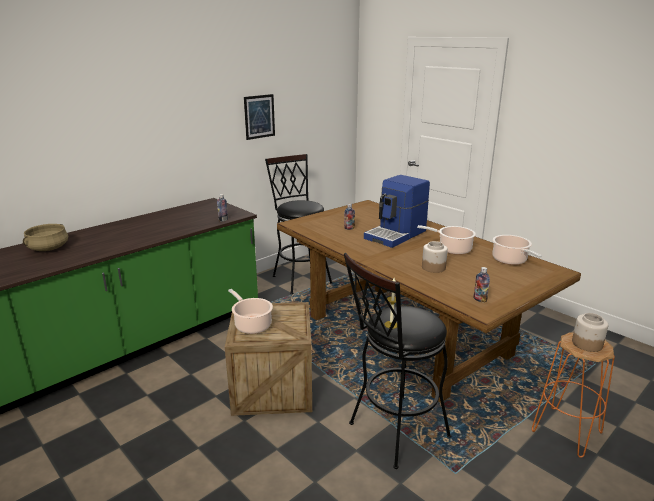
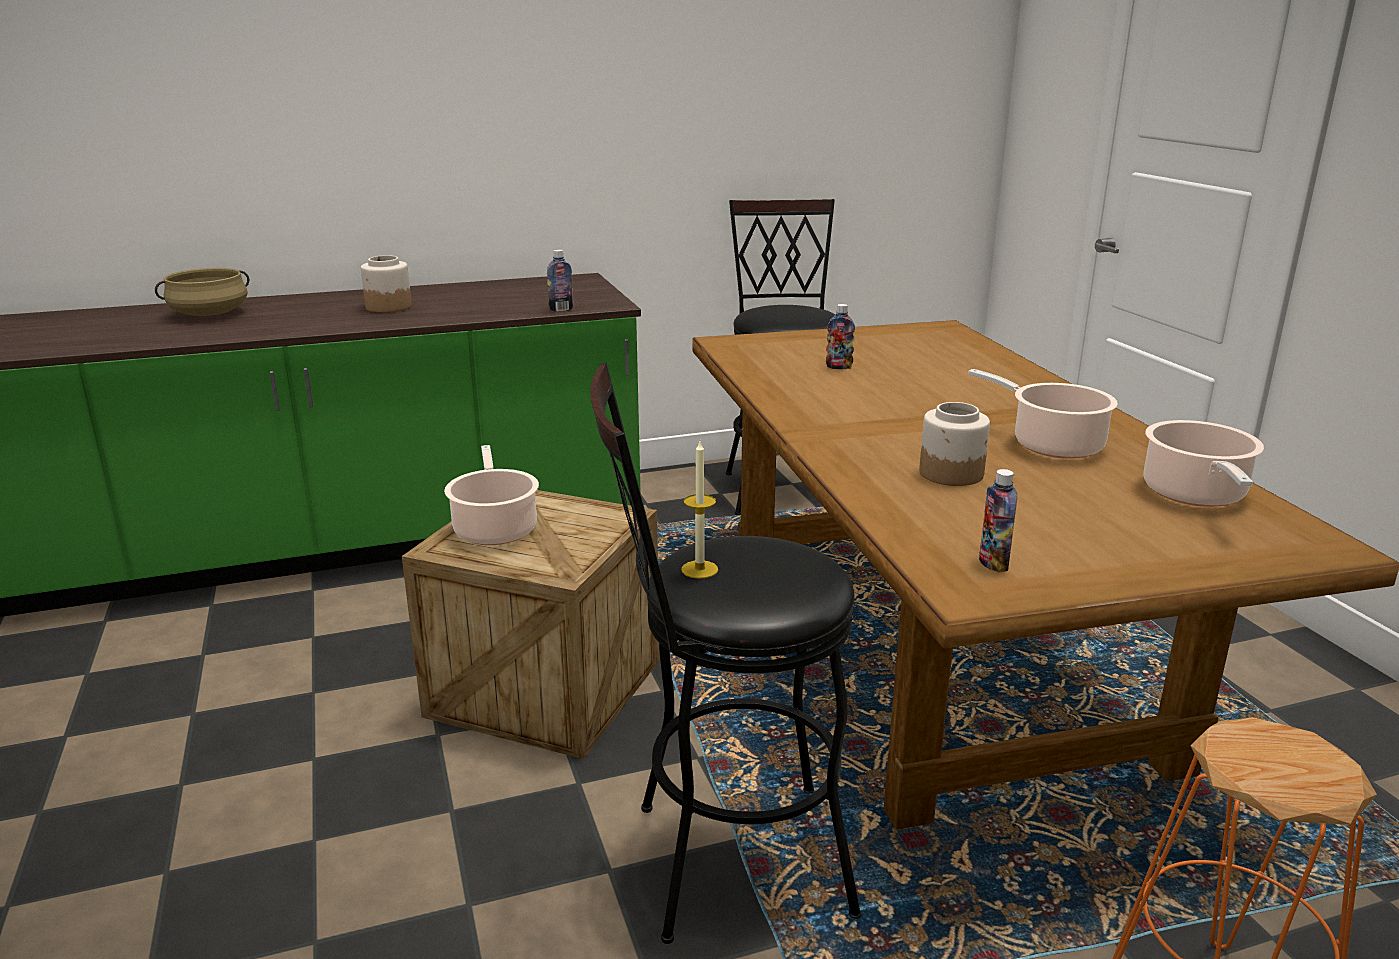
camera: 25 degrees right, 0 degrees up
(259, 116) = (729, 103): picture -> none
(396, 234) = (939, 394): coffee machine -> none
(586, 344) = (1280, 760): jar -> jar (388, 307)

